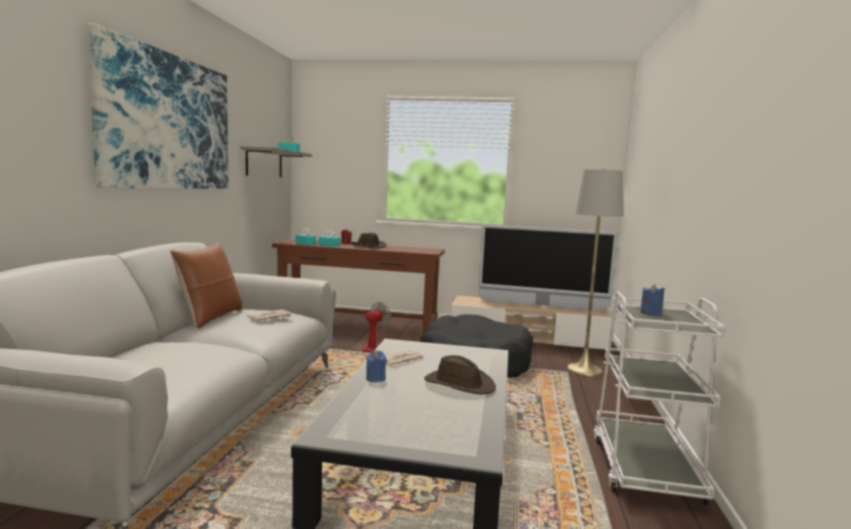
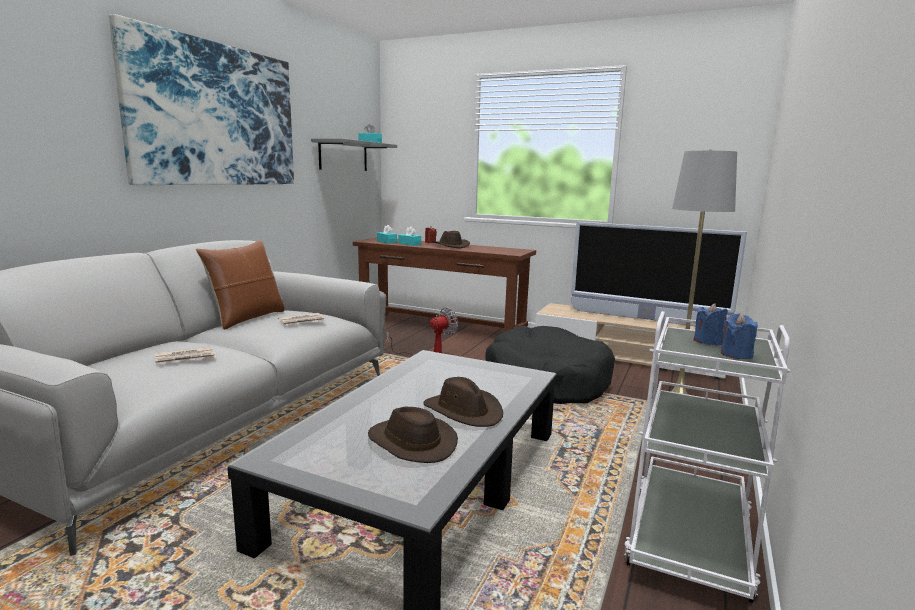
camera: 15 degrees right, 5 degrees up
(375, 378) = (375, 396): blue candle -> blue candle (736, 354)
(403, 360) = (422, 377): newspaper -> newspaper (186, 358)
(436, 412) = (410, 443): none -> brown hat

